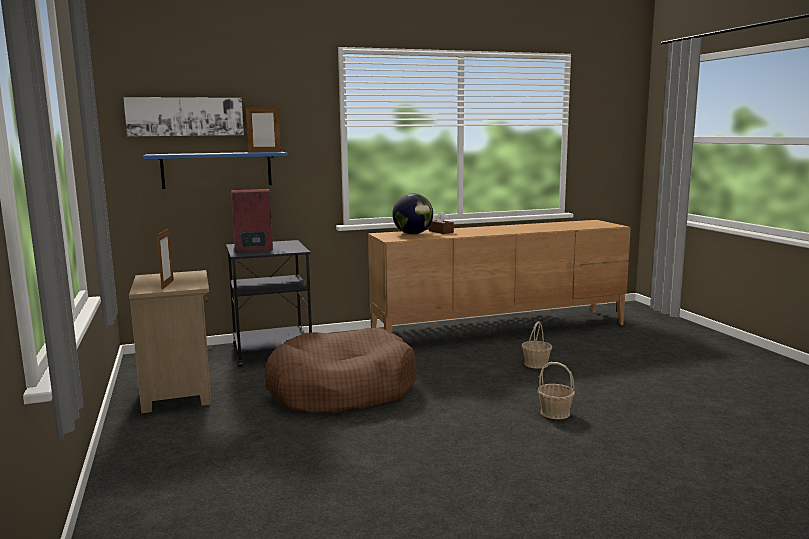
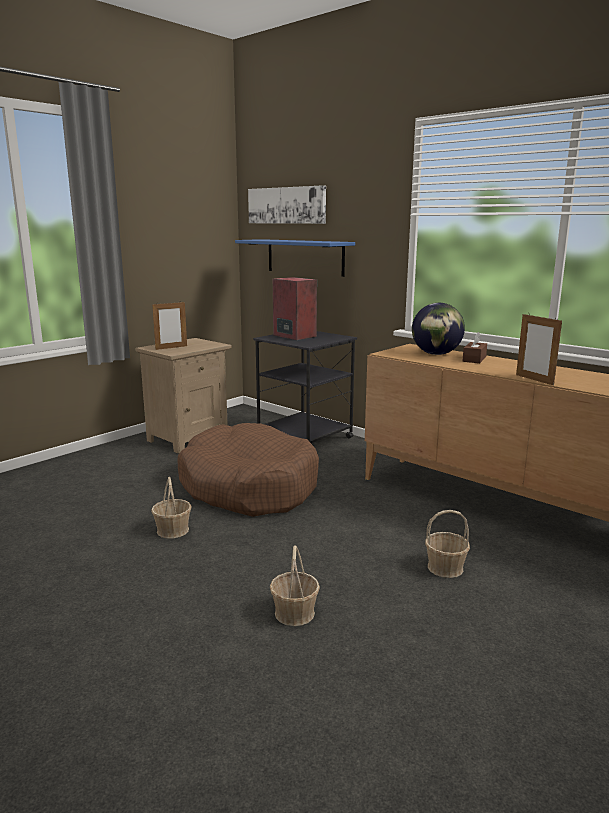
camera: 60 degrees right, 5 degrees up
(264, 152) = (331, 241): picture frame -> picture frame (534, 380)
(388, 431) = (173, 530): none -> basket

